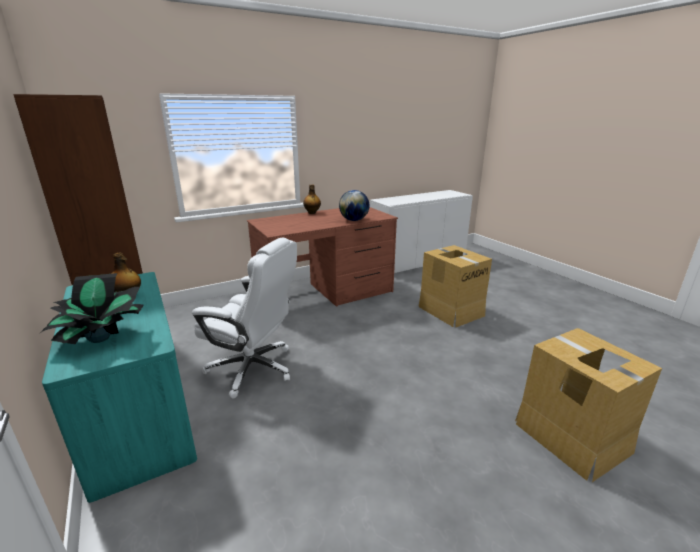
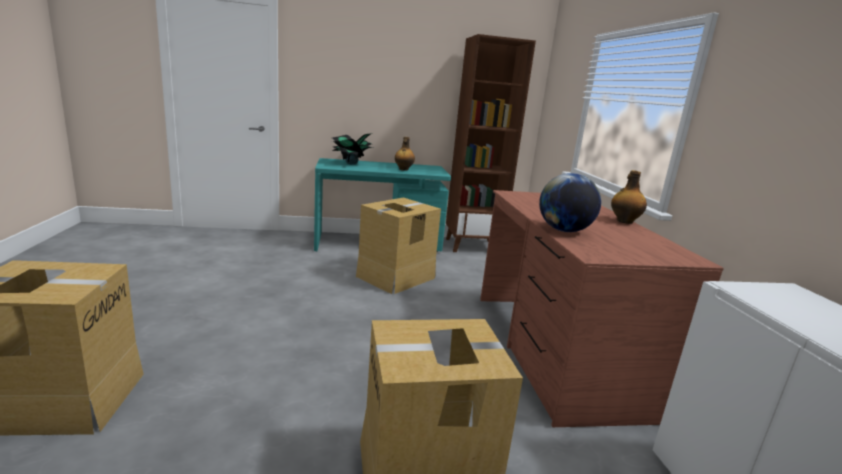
camera: 110 degrees right, 5 degrees down
(253, 368) = (395, 277): white office chair -> cardboard box

